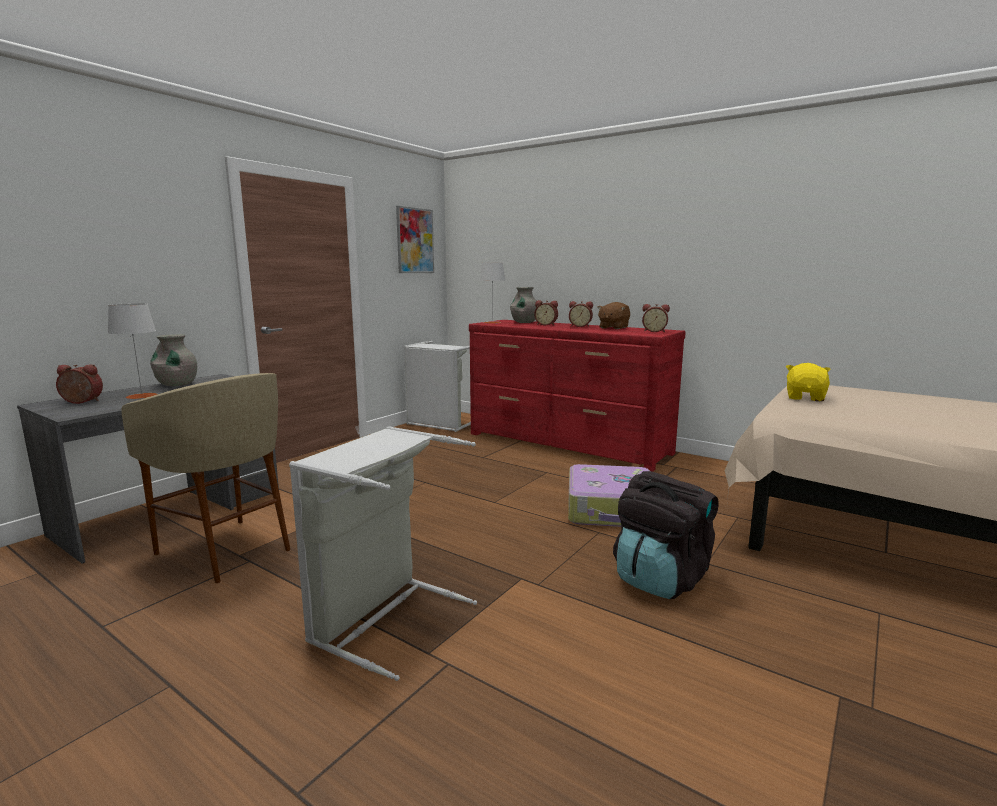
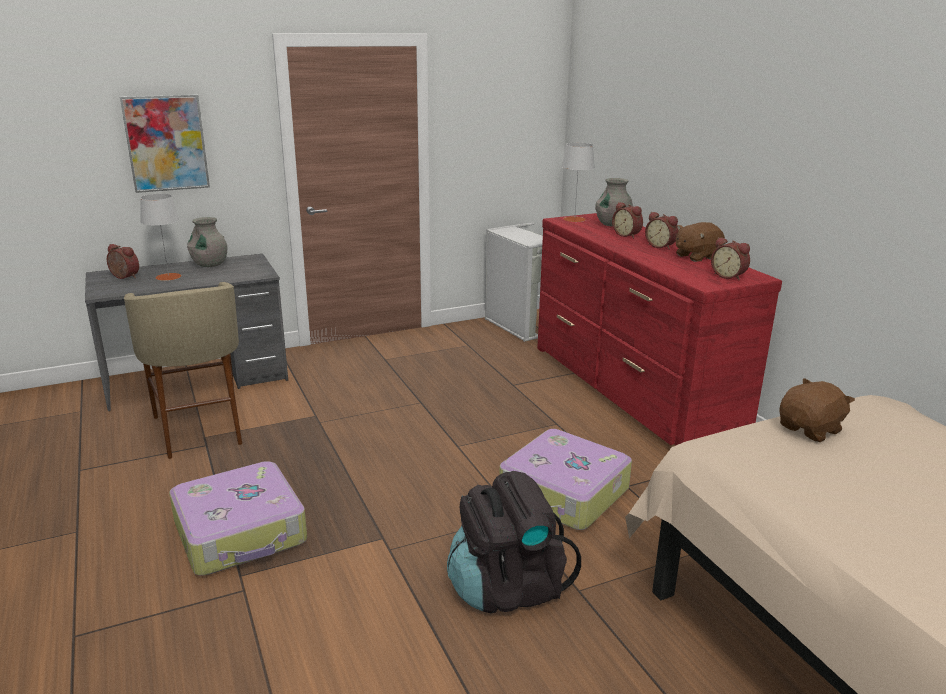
camera: 30 degrees right, 10 degrees up
(382, 618) = (241, 532): grey laundry basket -> suitcase
(415, 241) = (516, 101): picture -> picture (166, 143)
(805, 397) = (810, 429): yellow plush toy -> brown plush toy

